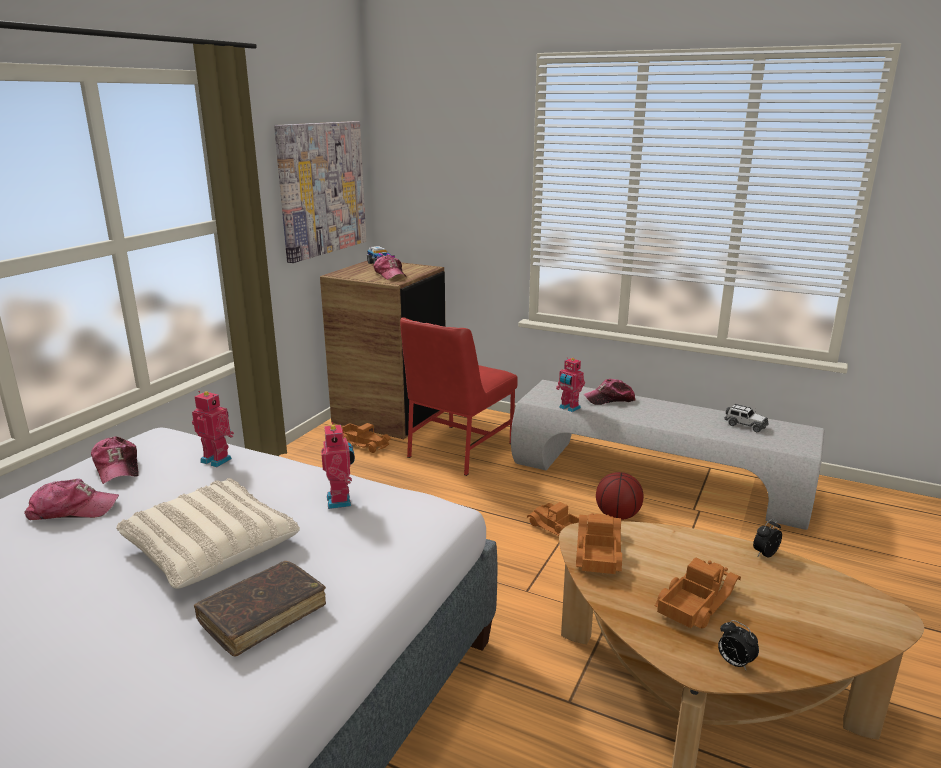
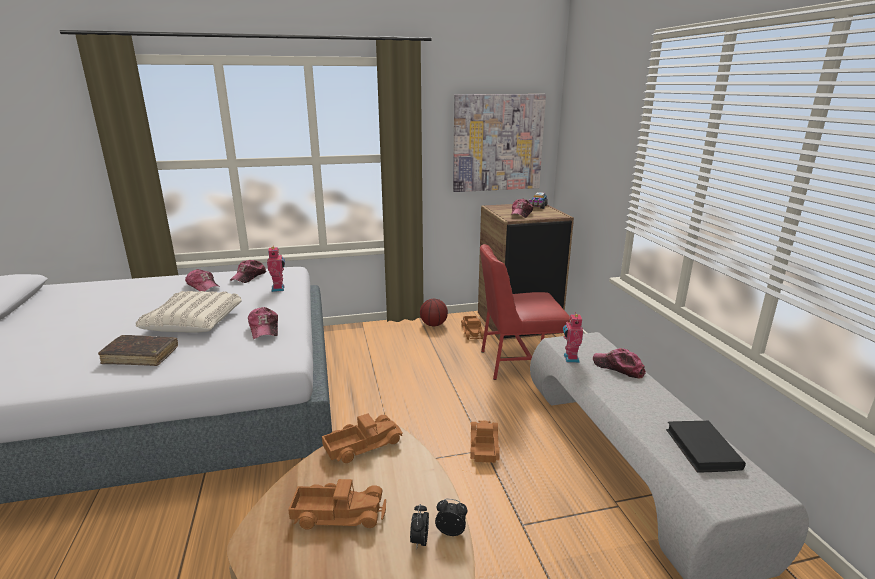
camera: 50 degrees right, 0 degrees up
(341, 500) = (264, 329): toy robot -> cap
(617, 516) = (541, 464): basketball -> basketball (433, 324)
(734, 663) = (271, 560): alarm clock -> alarm clock (419, 540)
(745, 425) = (703, 449): toy car -> black book

